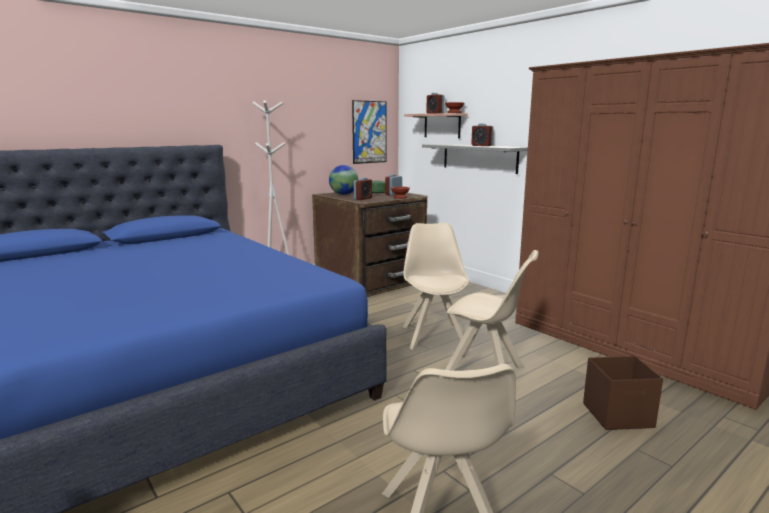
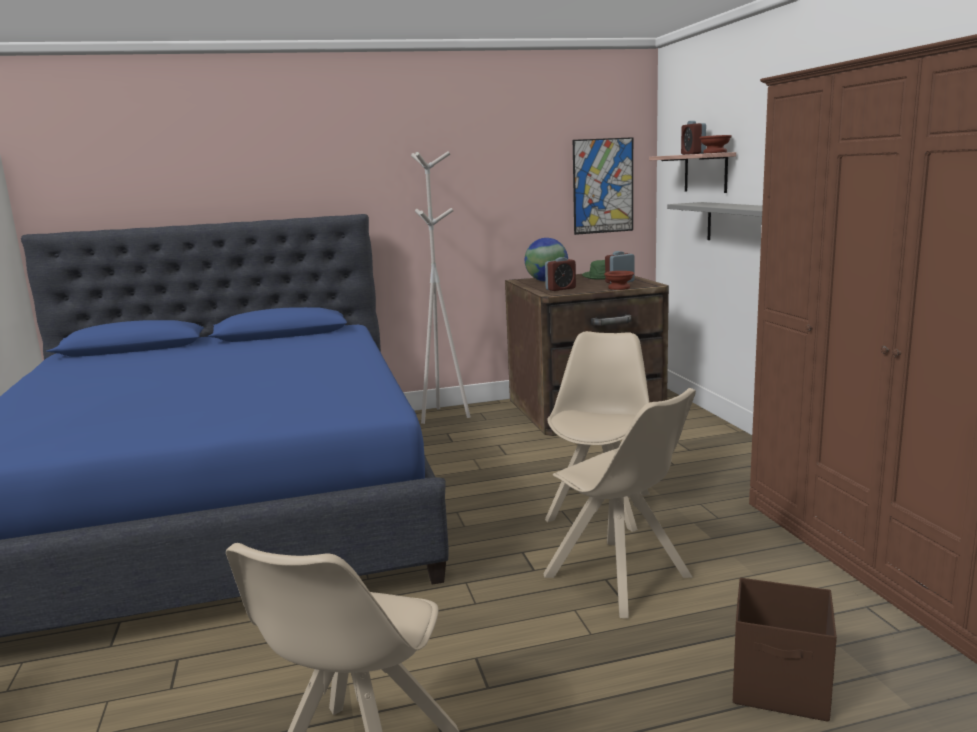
camera: 25 degrees right, 0 degrees up
(481, 145) = (746, 206): alarm clock -> none

